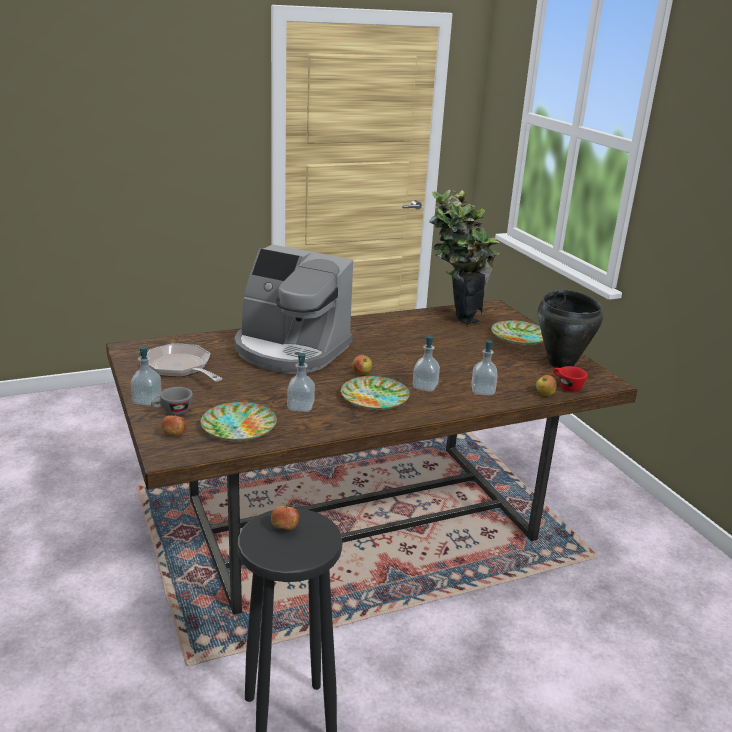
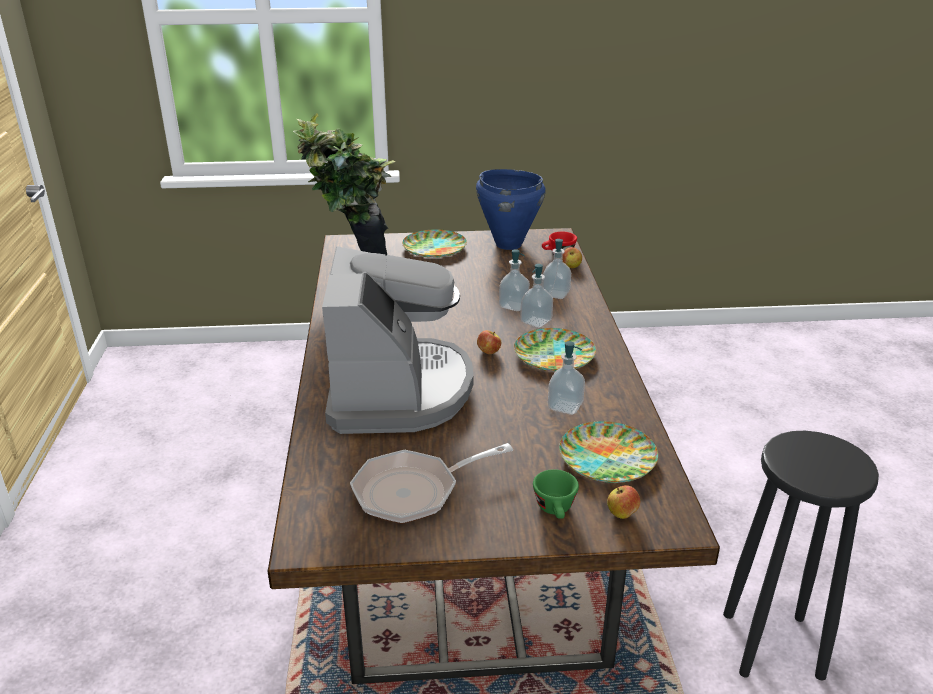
camera: 70 degrees left, 5 degrees up
(147, 400) = (514, 532): soap dispenser -> soap dispenser (513, 305)
(172, 412) = (556, 510): grey cup -> green cup
(285, 528) = (804, 462): apple -> none
(290, 350) = (398, 391): coffee machine -> coffee machine turned 45 degrees counterclockwise
(561, 363) = (508, 244): black cooking pot -> blue cooking pot

